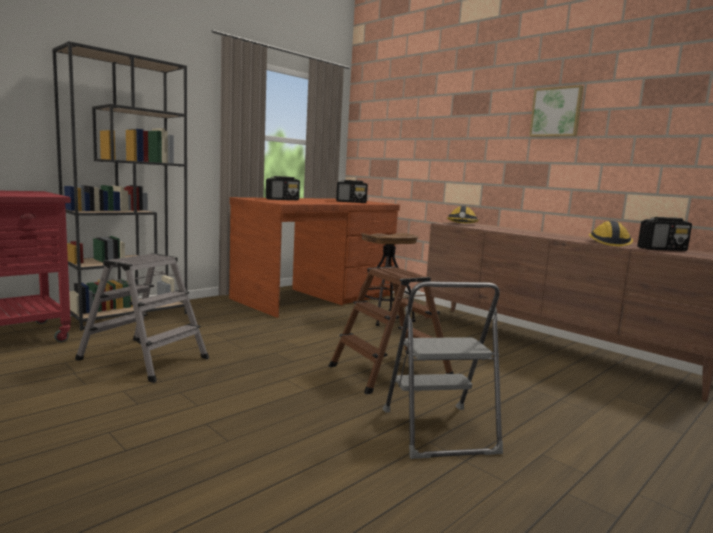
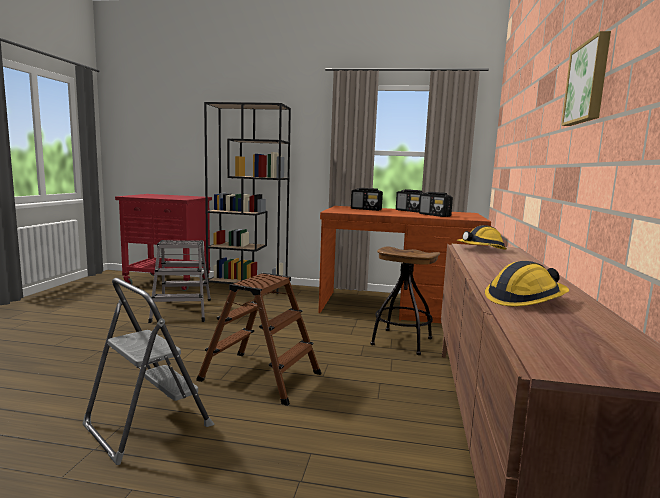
camera: 55 degrees right, 0 degrees up
(662, 249) = (568, 328): radio -> radio (410, 211)

